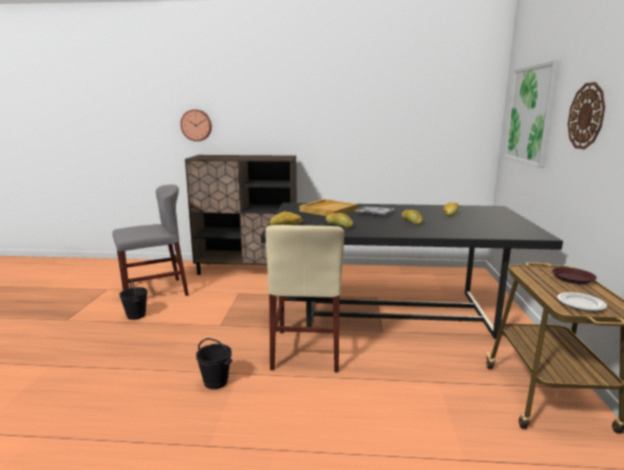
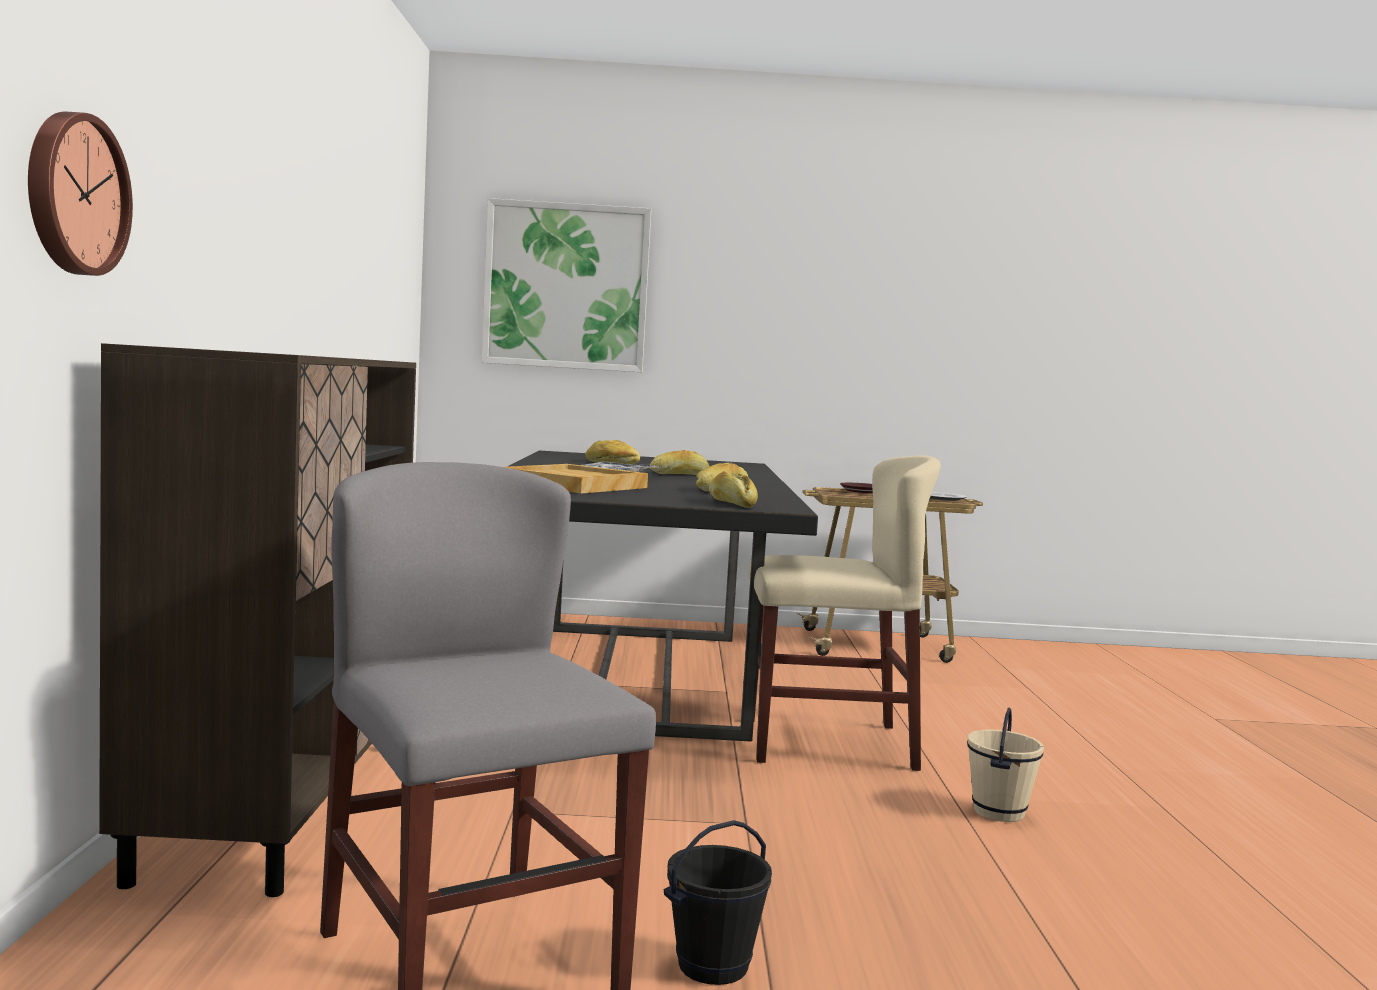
camera: 95 degrees left, 10 degrees down
(216, 382) = (997, 812): black bucket -> beige bucket
(586, 116) = (748, 297): wall clock -> none

